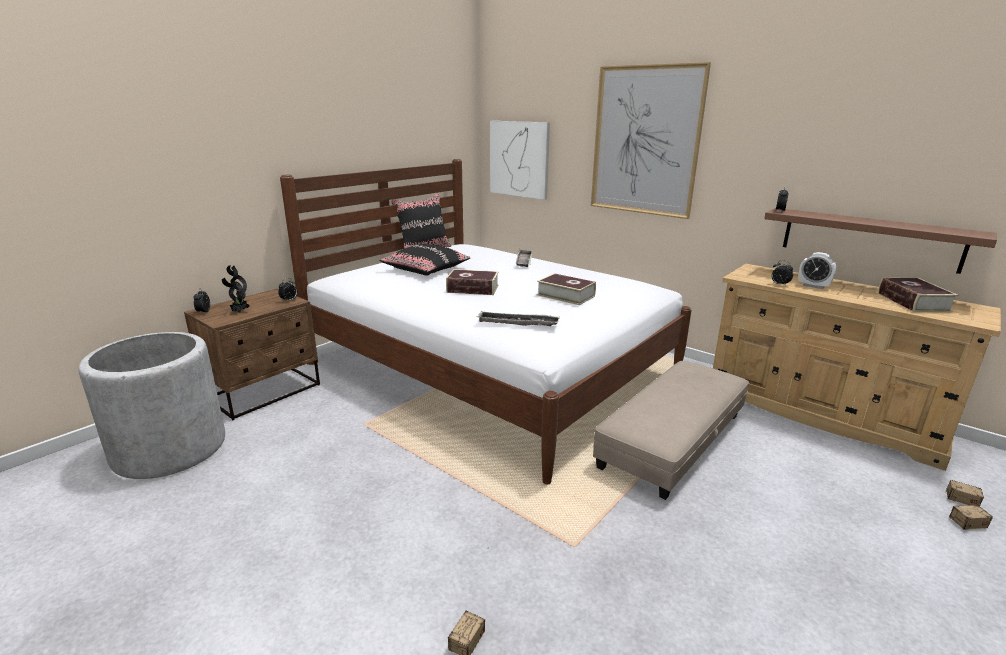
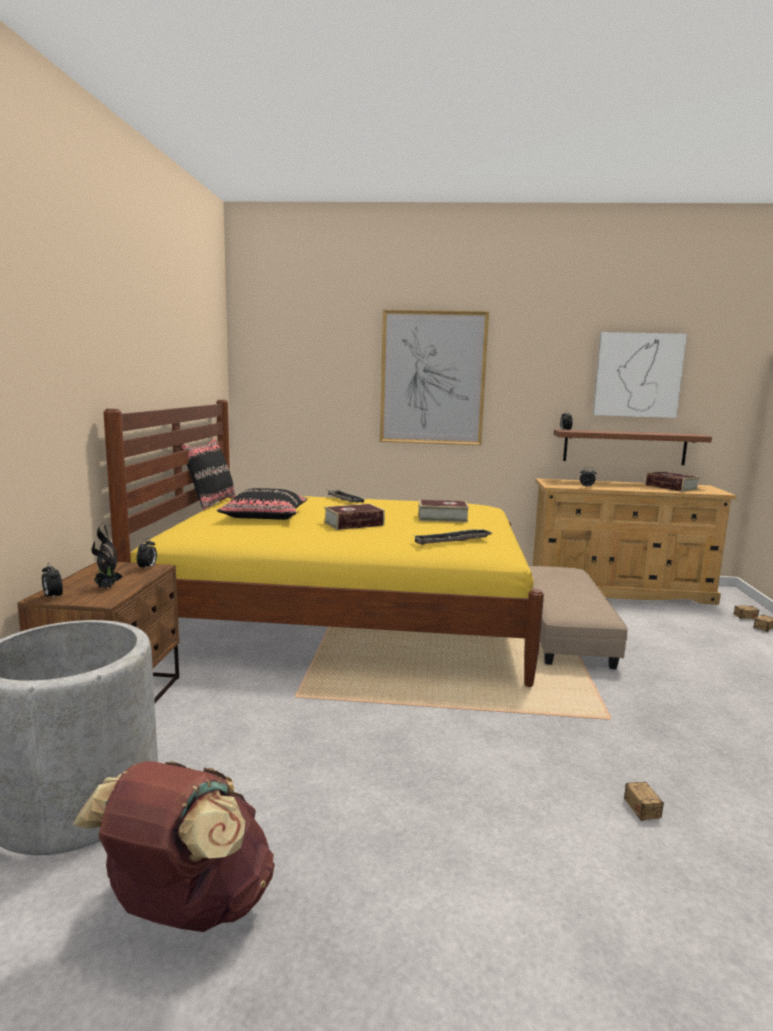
camera: 35 degrees left, 10 degrees down
(124, 540) = (187, 908): none -> brown backpack
(490, 369) = (346, 618): white bed -> yellow bed
(519, 159) = (286, 399): picture -> picture (637, 375)
(813, 286) = (605, 486): alarm clock -> none

